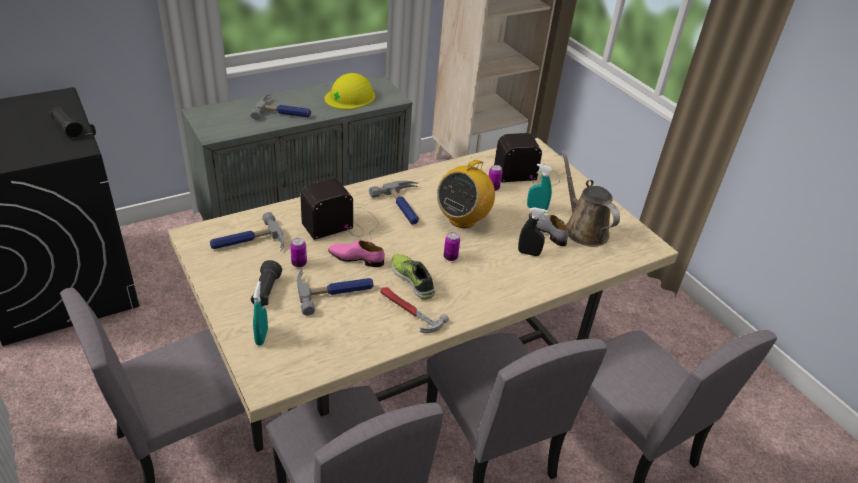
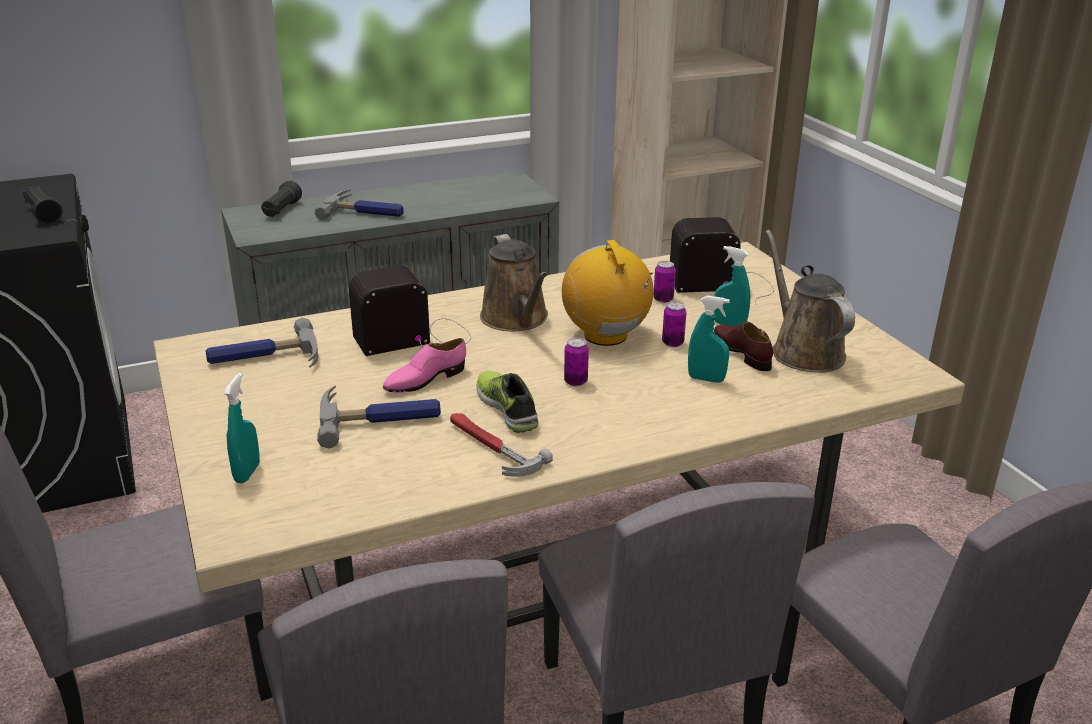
camera: 10 degrees right, 10 degrees down
(266, 292) = (272, 417): black flashlight -> black flashlight (281, 210)
(299, 263) = (334, 384): can -> can (672, 343)
(350, 97) = (467, 195): yellow hard hat -> none
(356, 258) = (425, 380): pink shoe -> pink shoe turned 60 degrees counterclockwise
(404, 206) = (516, 319): hammer -> brown watering can
(462, 219) = (606, 336): radio -> radio turned 120 degrees clockwise
(528, 253) = (706, 379): black spray bottle -> turquoise spray bottle
(547, 231) = (742, 352): grey shoe -> brown shoe

